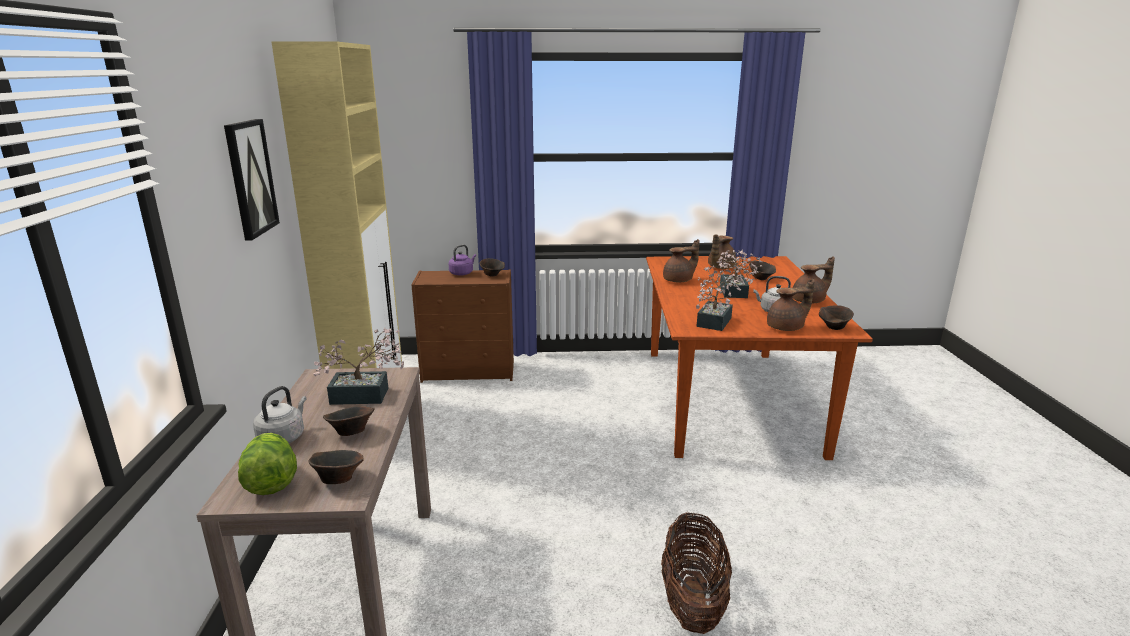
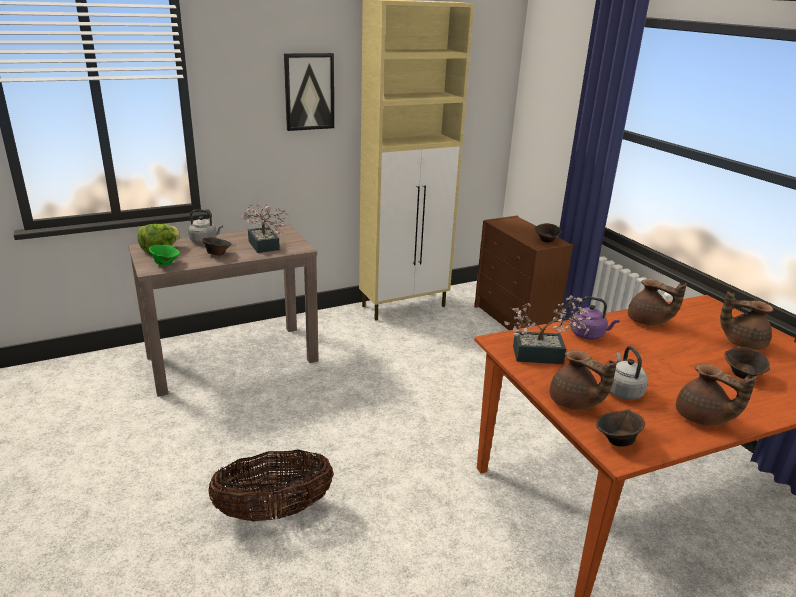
camera: 65 degrees right, 5 degrees up
(338, 479) = (166, 263): brown bowl -> green bowl
(462, 273) = (533, 230): purple kettle -> purple kettle (589, 335)
(733, 293) = (650, 359): potted plant -> none

